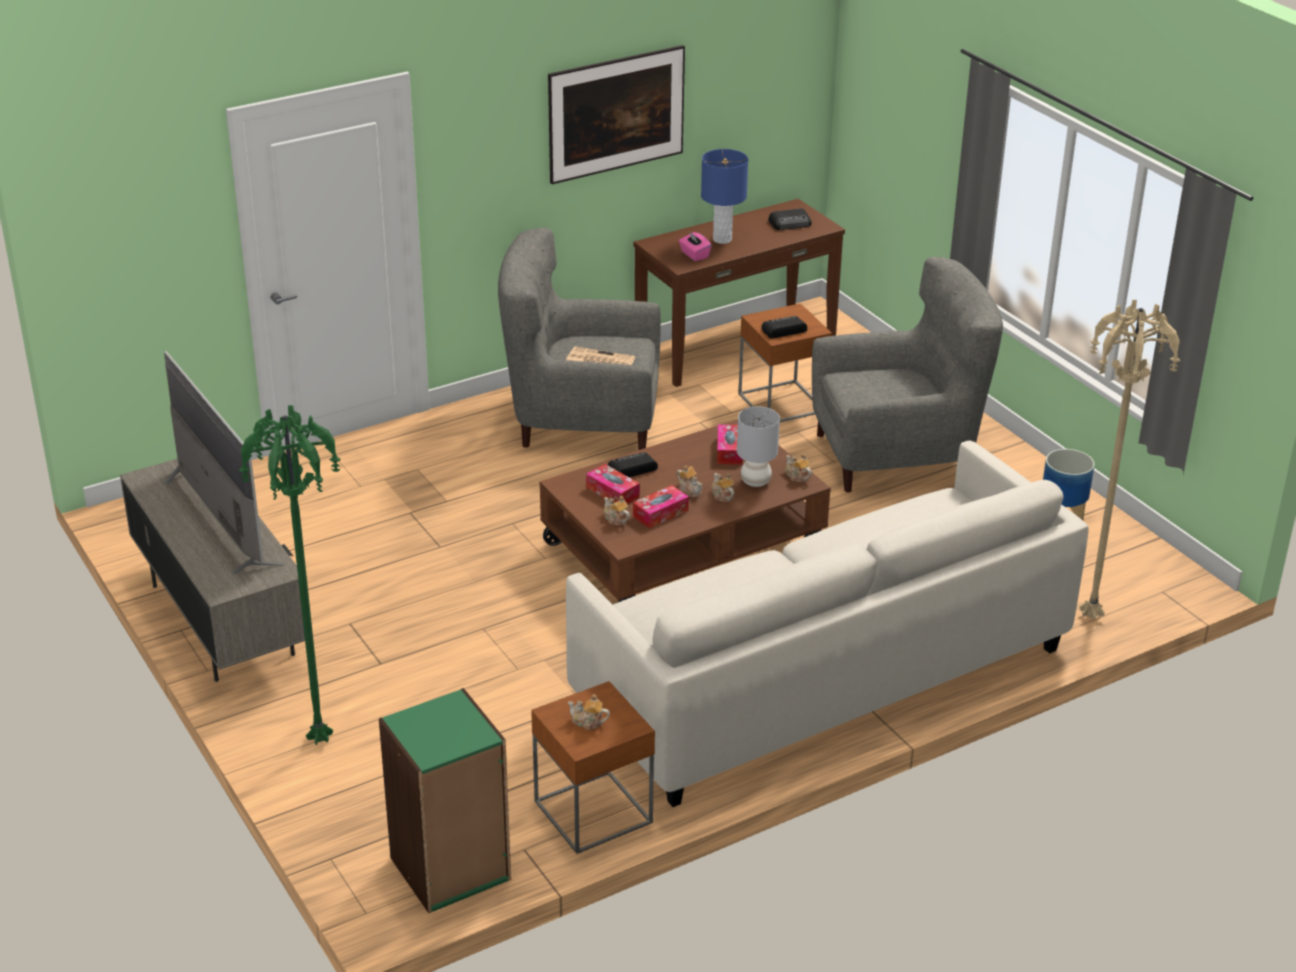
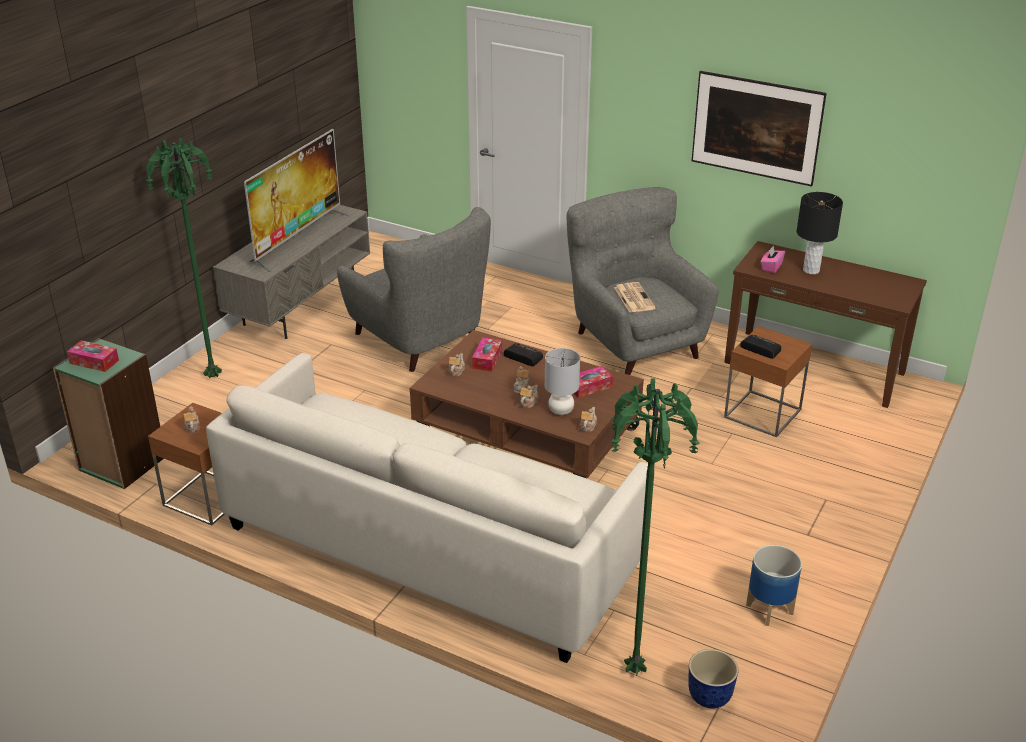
camera: 60 degrees right, 0 degrees up
(660, 513) = (480, 385): tissue box -> tissue box (94, 362)
(722, 239) = (811, 270): blue table lamp -> black table lamp
(791, 223) = (880, 288): radio -> none
(897, 456) = (756, 491): grey armchair -> grey armchair (419, 339)
(1088, 616) = (634, 669): beige floor lamp -> green floor lamp
(1148, 591) = (709, 697): none -> planter

